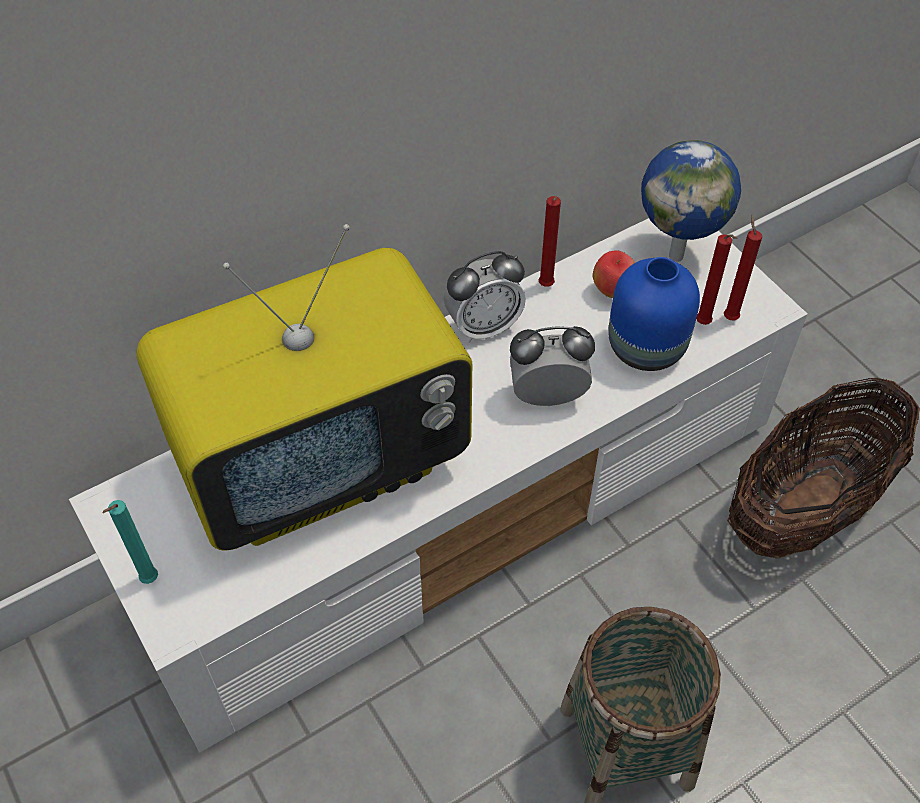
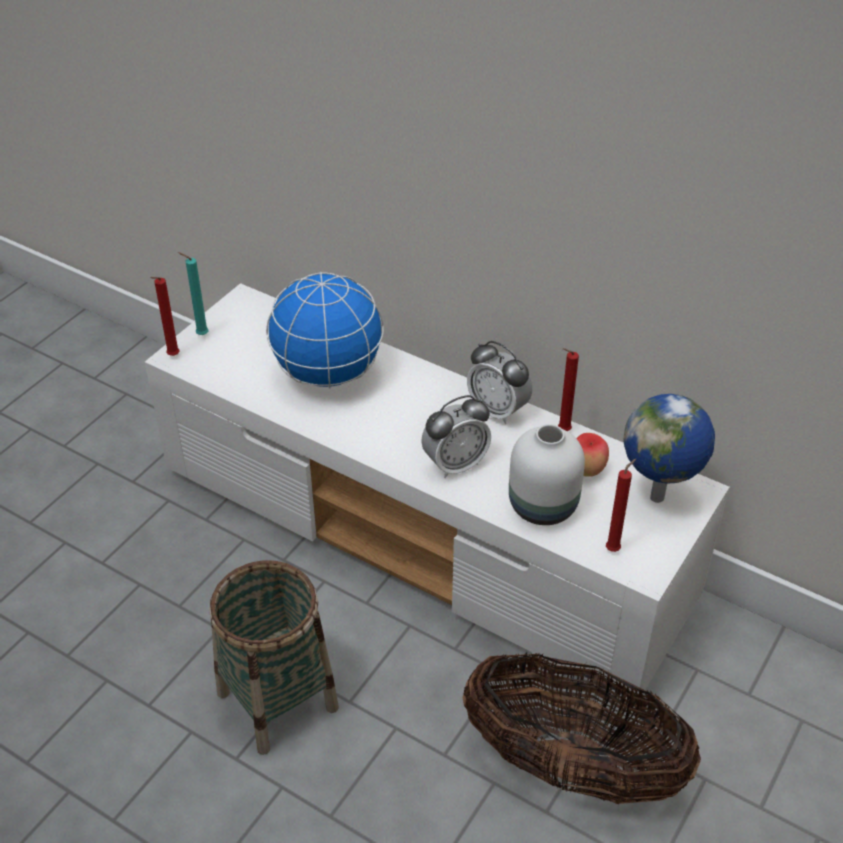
camera: 65 degrees right, 10 degrees down
(323, 461) = (329, 373): television -> globe
(547, 396) = (455, 464): alarm clock -> alarm clock turned 90 degrees clockwise
(648, 347) = (544, 507): blue vase -> white vase
(704, 325) = (593, 535): red candle -> red candle (172, 356)

